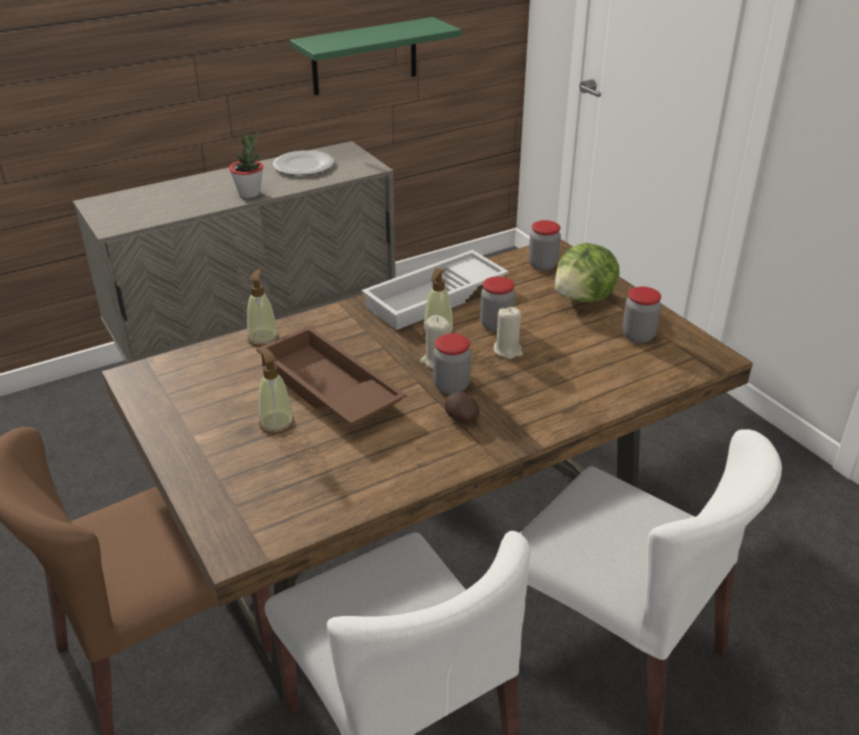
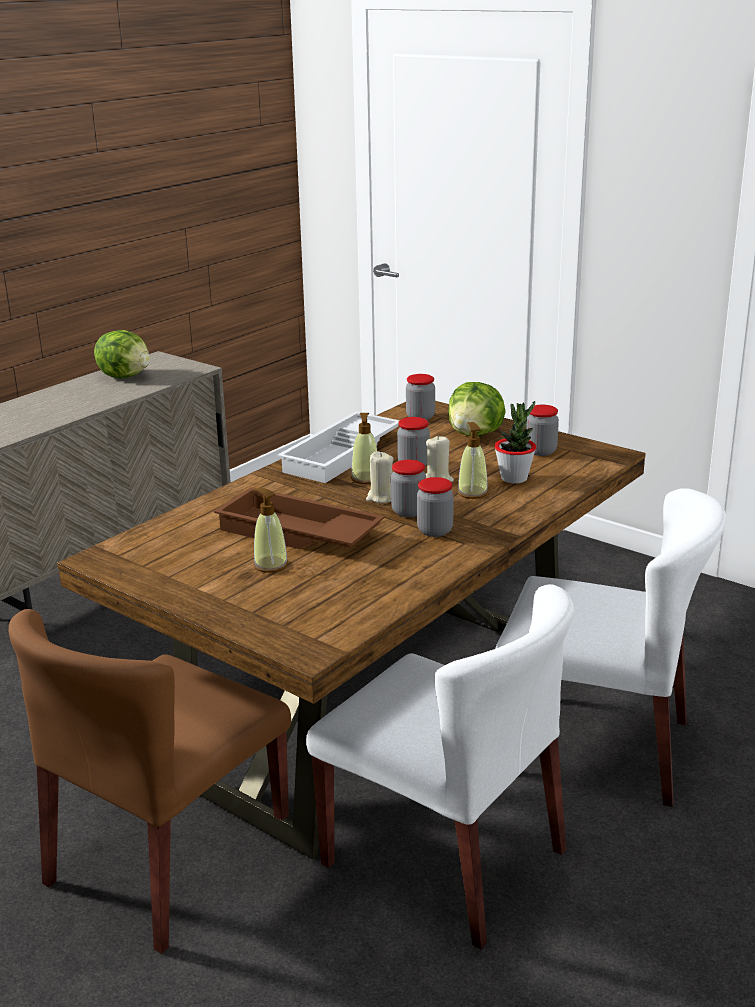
camera: 20 degrees left, 10 degrees down
(249, 193) = (89, 405): potted plant -> potted plant (514, 478)
(263, 338) = (202, 510): soap dispenser -> soap dispenser (472, 493)
(303, 165) = (126, 376): plate -> lettuce
(364, 56) = (161, 263): green shelf -> none
(460, 418) = (435, 531): potato -> jar

